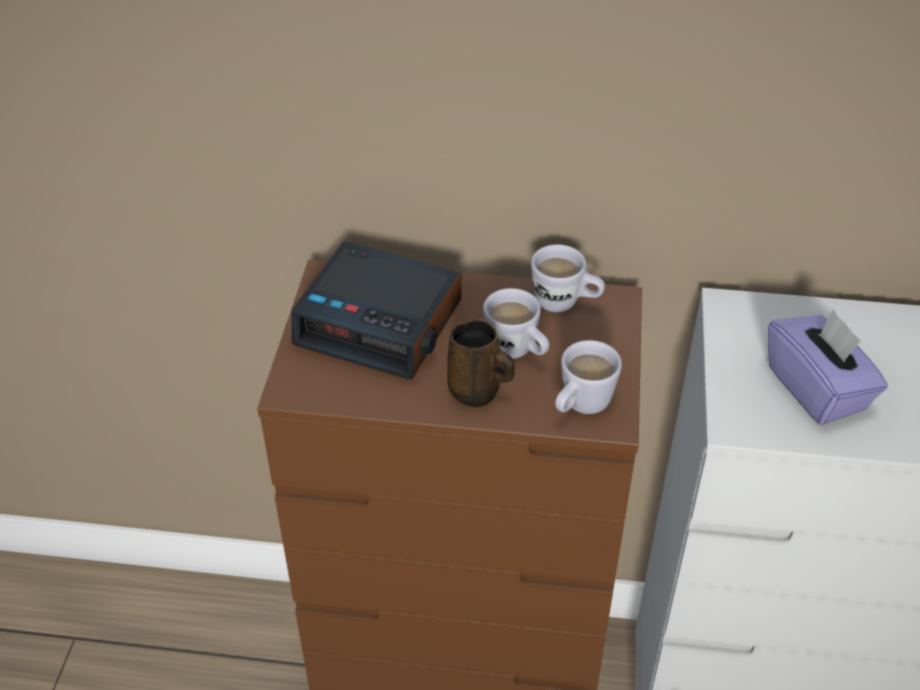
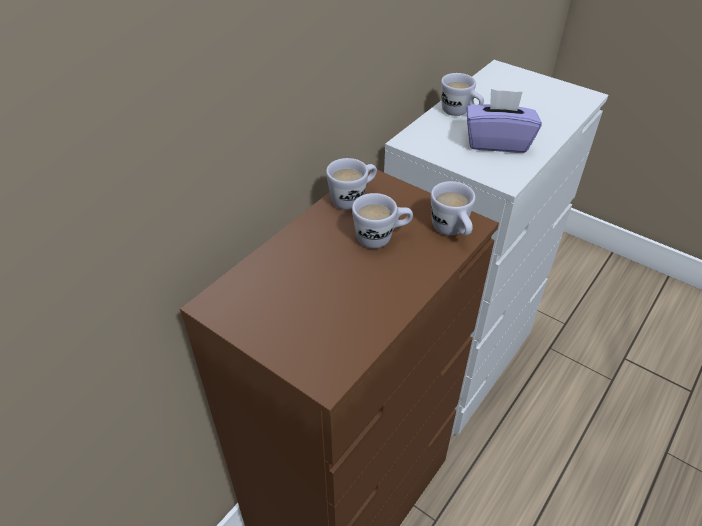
camera: 60 degrees left, 0 degrees up
(381, 323) = (294, 294): alarm clock -> none
(477, 392) = (406, 273): brown mug -> none
(850, 329) = (460, 113): none -> white mug

